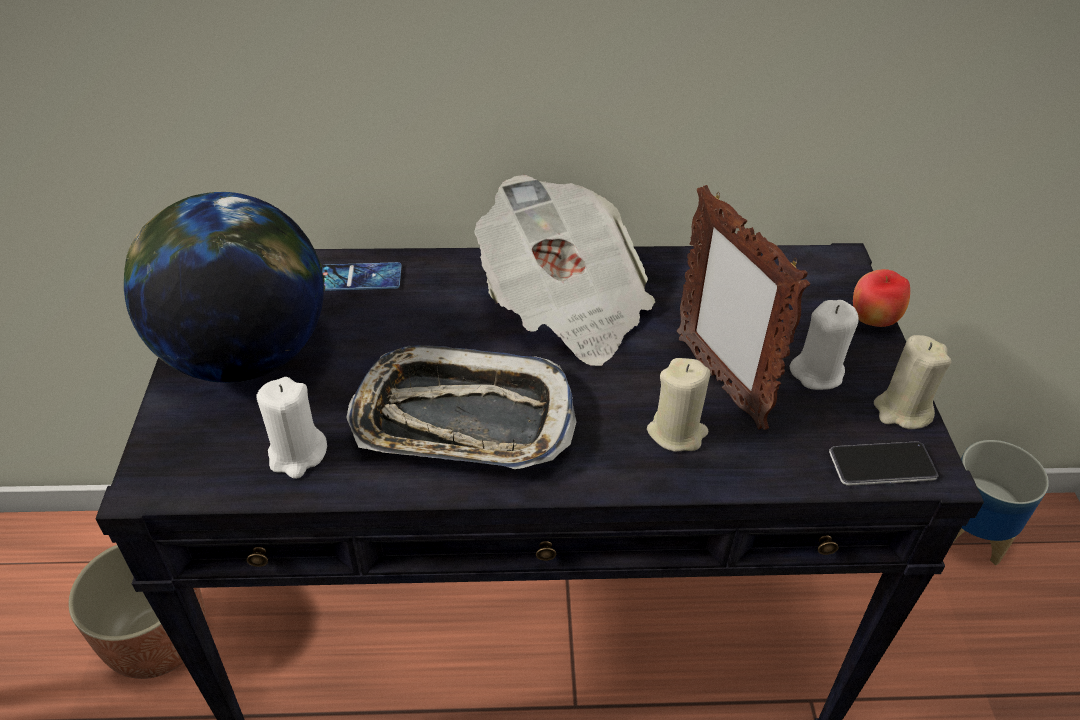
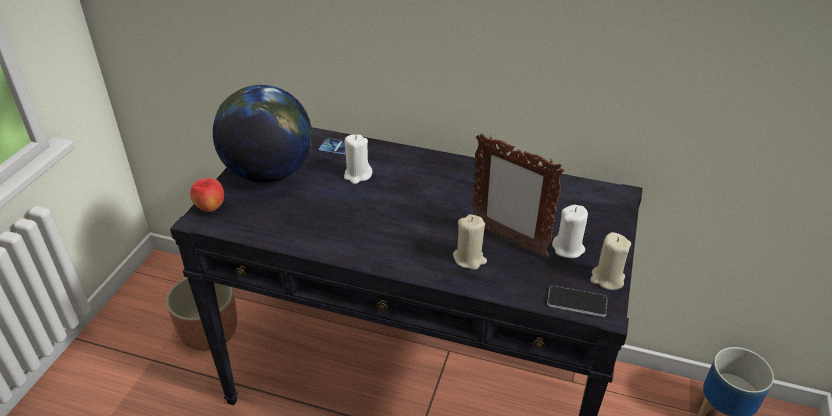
camera: 20 degrees right, 5 degrees down
(297, 454) = (271, 223): white candle -> white candle (357, 175)
(462, 419) = (359, 226): tray -> none
(565, 306) = (444, 184): newspaper -> none
(719, 381) = (508, 240): picture frame -> picture frame turned 45 degrees counterclockwise
(872, 320) = (620, 229): apple -> apple (210, 208)

